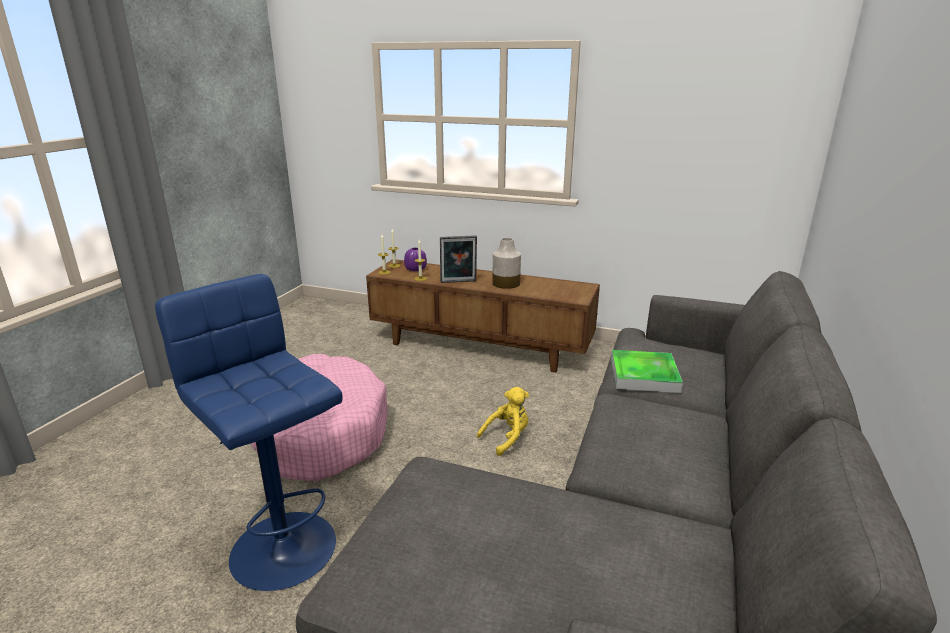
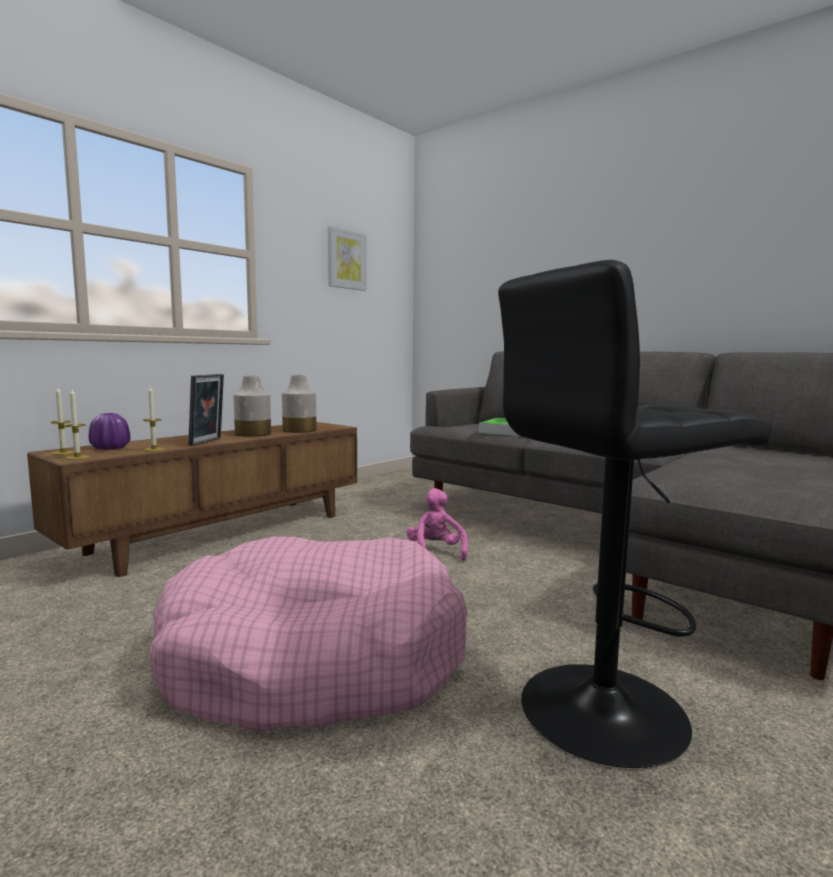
camera: 70 degrees left, 15 degrees down
(284, 548) = (600, 710): blue stool -> black stool
(507, 438) = (436, 552): yellow plush toy -> pink plush toy
(541, 291) = (300, 430): none -> beige vase
(697, 115) = (346, 259): none -> picture

